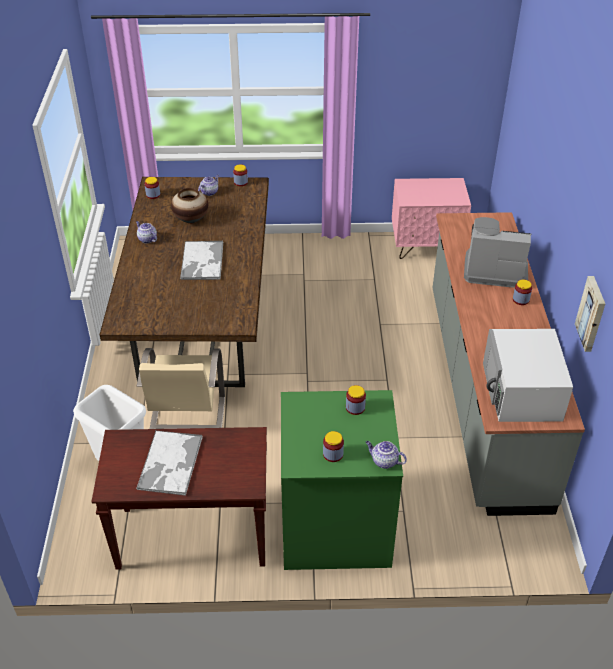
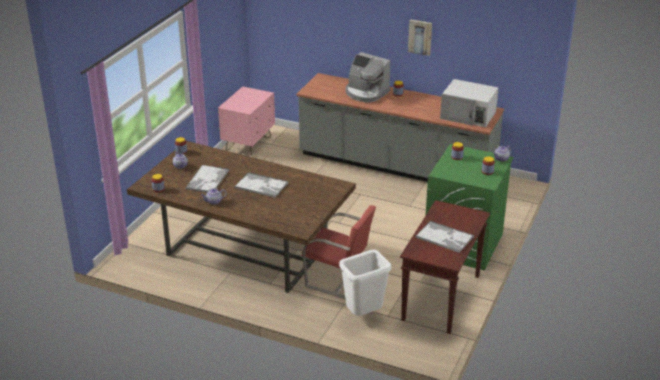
camera: 65 degrees left, 10 degrees down
(186, 420) = (338, 279): beige chair -> red chair
(191, 219) = (207, 180): vase -> tray
(494, 269) = (366, 93): coffee machine -> coffee machine turned 90 degrees counterclockwise
(592, 314) = (471, 56): picture -> picture (420, 37)

